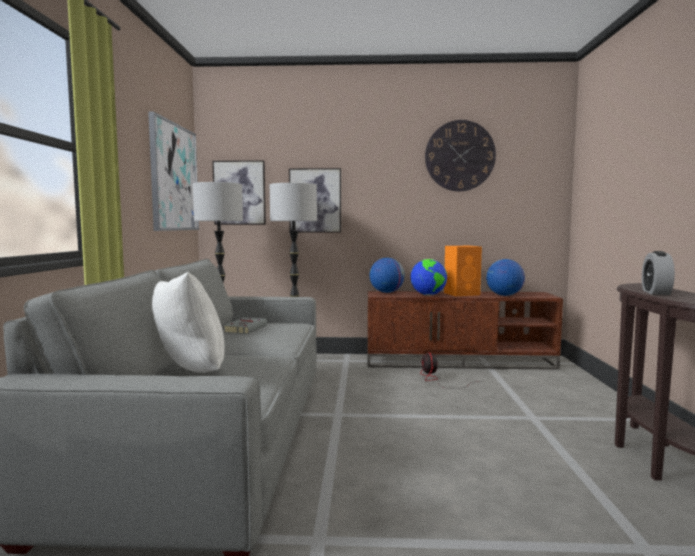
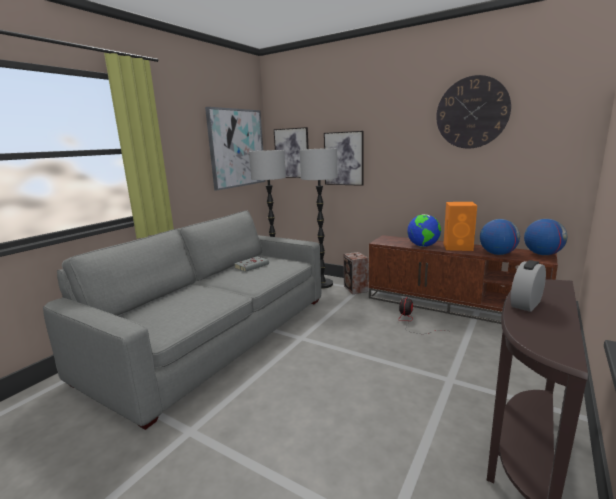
camera: 30 degrees right, 10 degrees up
(188, 373) = (165, 304): white pillow -> none
(342, 361) = (355, 289): none -> speaker
(386, 292) = (393, 239): globe -> globe (542, 254)

